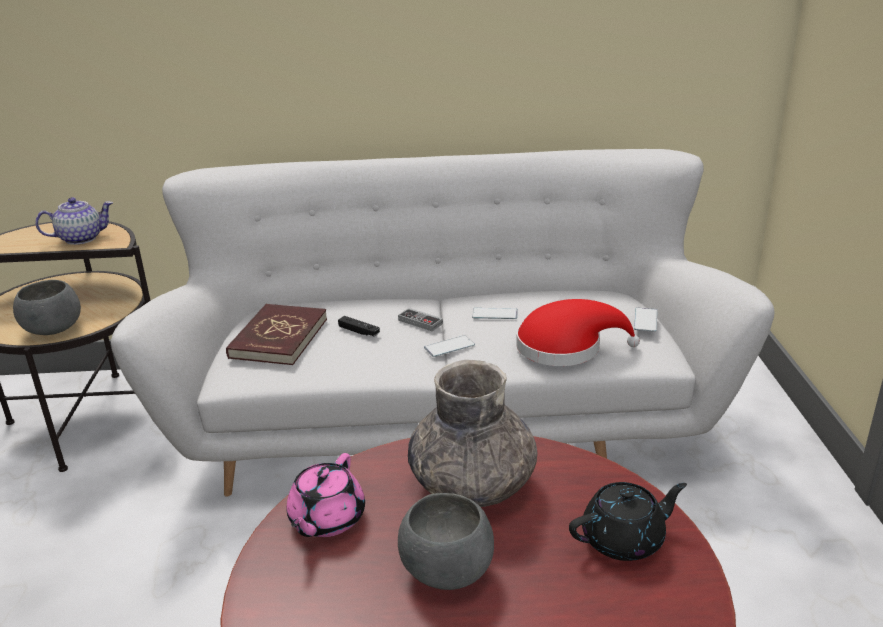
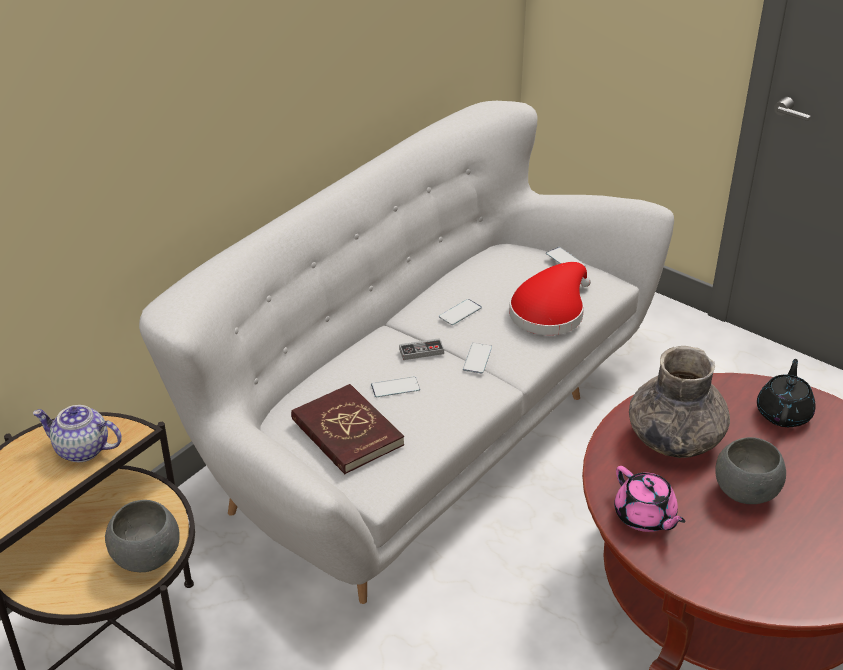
camera: 50 degrees left, 10 degrees up
(81, 238) = (81, 450): teapot -> teapot turned 90 degrees counterclockwise
(359, 331) = (395, 387): black game controller -> phone

